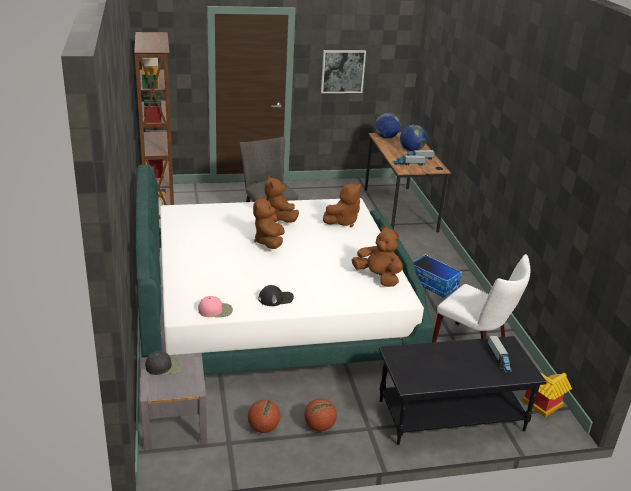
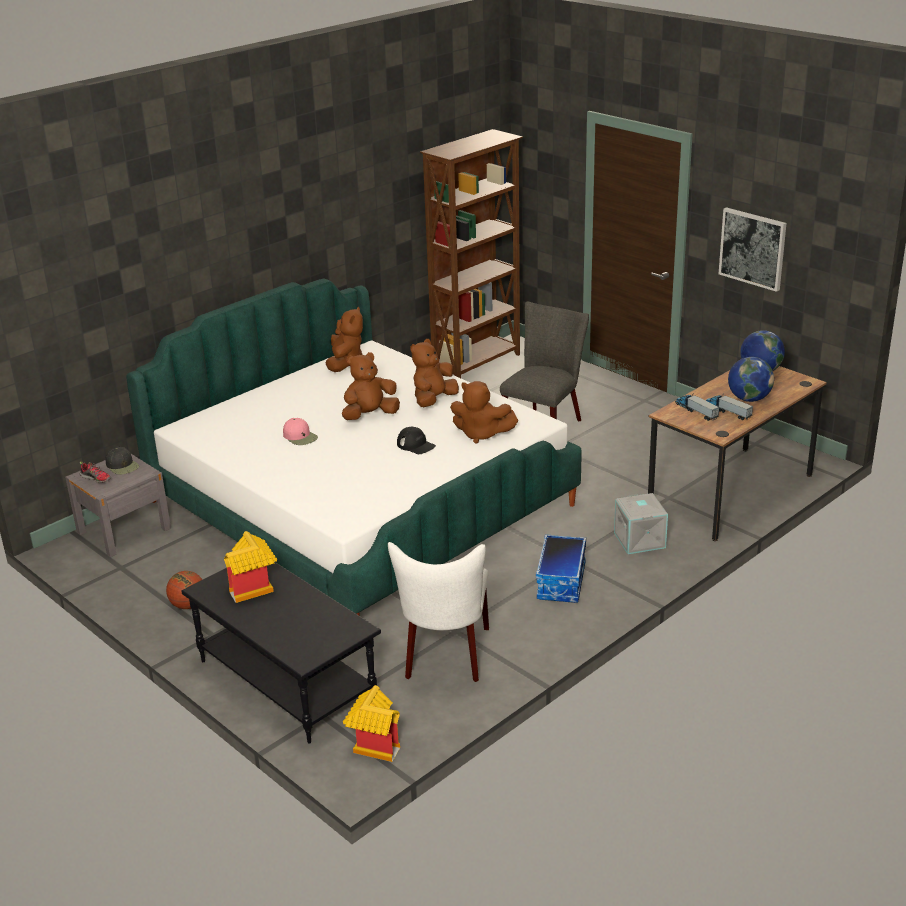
camera: 60 degrees right, 0 degrees up
(167, 386) = (96, 478): none -> shoe
(216, 310) = (203, 441): pink cap -> pink cap (300, 437)
(263, 428) = (157, 576): basketball -> none
(276, 298) = (258, 459): black cap -> black cap (416, 445)
(378, 277) = (375, 496): brown plush toy -> brown plush toy (345, 363)
(417, 248) = (640, 540): none -> grey storage box
(427, 364) = (253, 589): none -> toy house
(499, 359) = (314, 631): toy truck -> none

